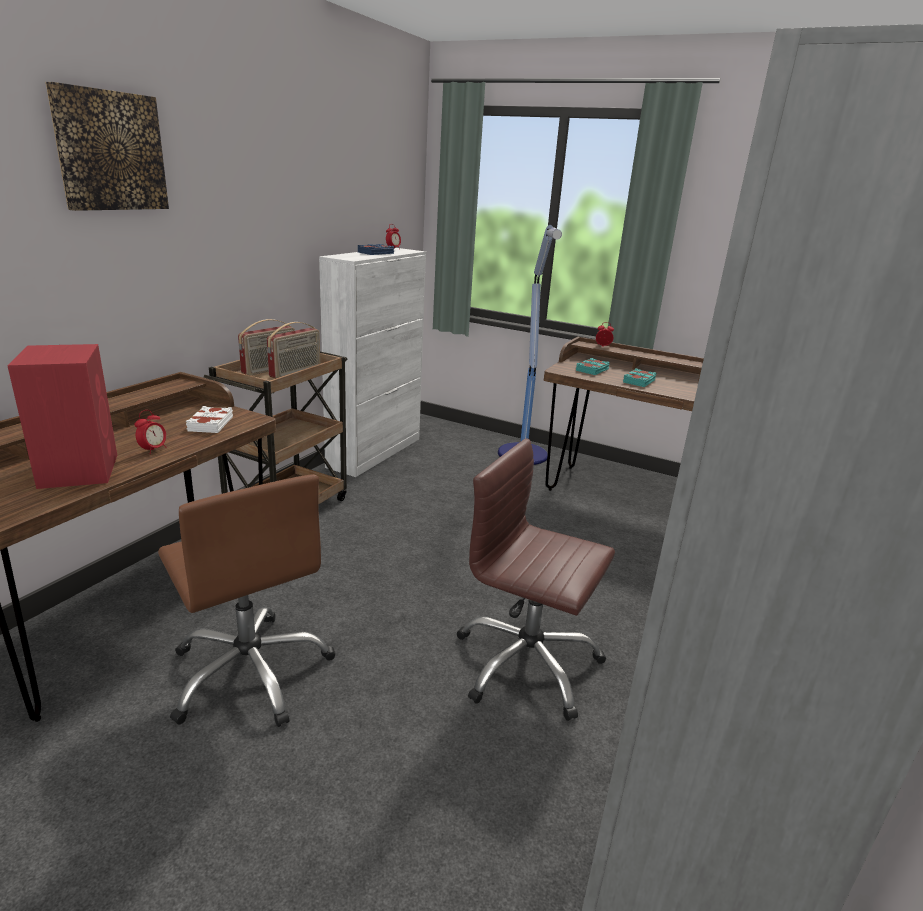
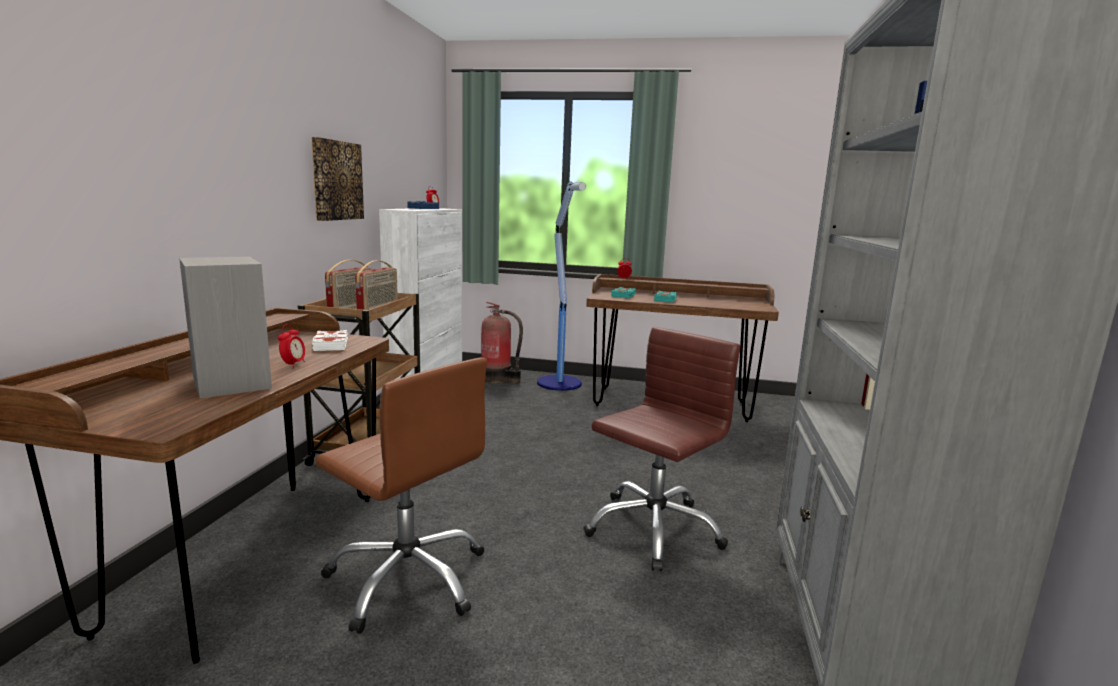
camera: 15 degrees left, 10 degrees down
(79, 470) = (231, 383): red speaker -> grey speaker
(110, 151) = (222, 94): picture -> picture (336, 180)
(458, 441) = (498, 379): none -> fire extinguisher
(526, 664) = (653, 529): brown office chair -> brown office chair turned 120 degrees clockwise

